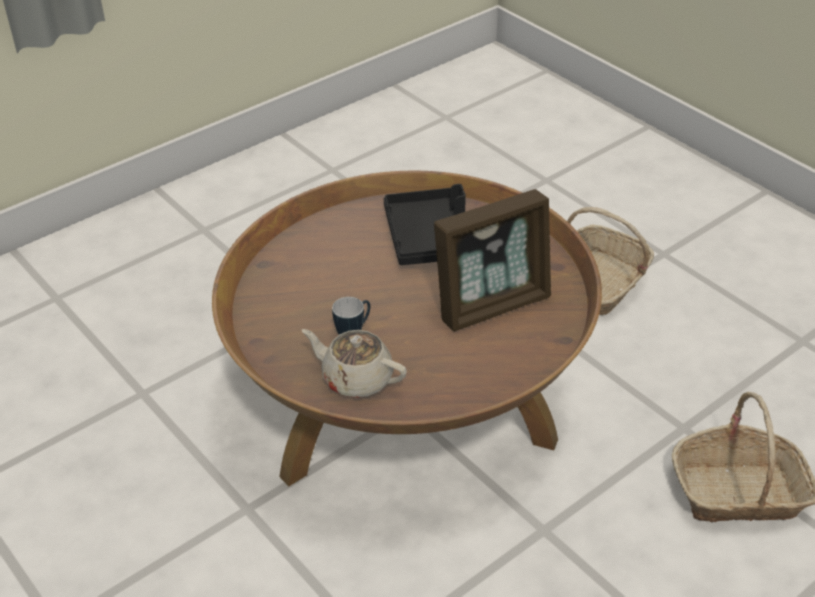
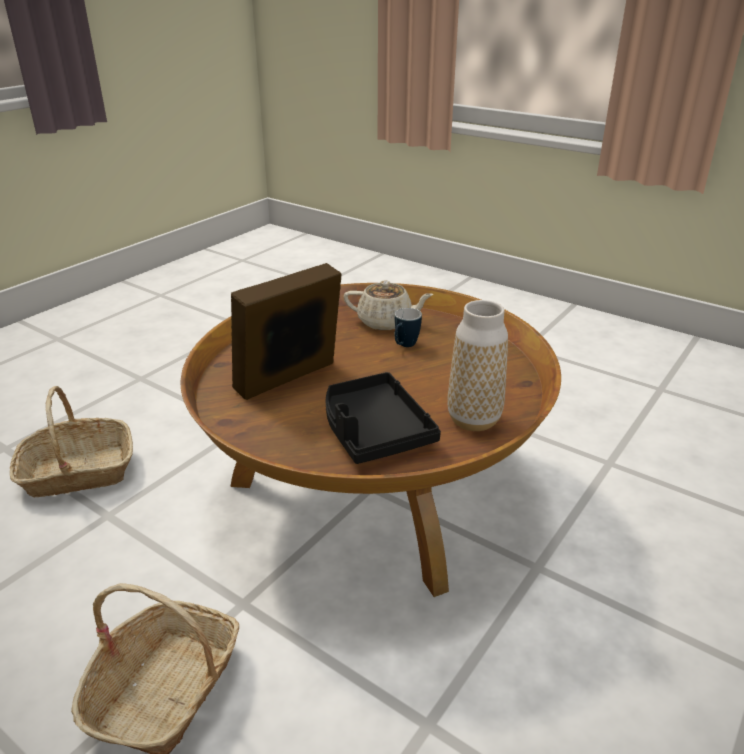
camera: 165 degrees right, 10 degrees down
(339, 234) = (473, 420): none -> vase

